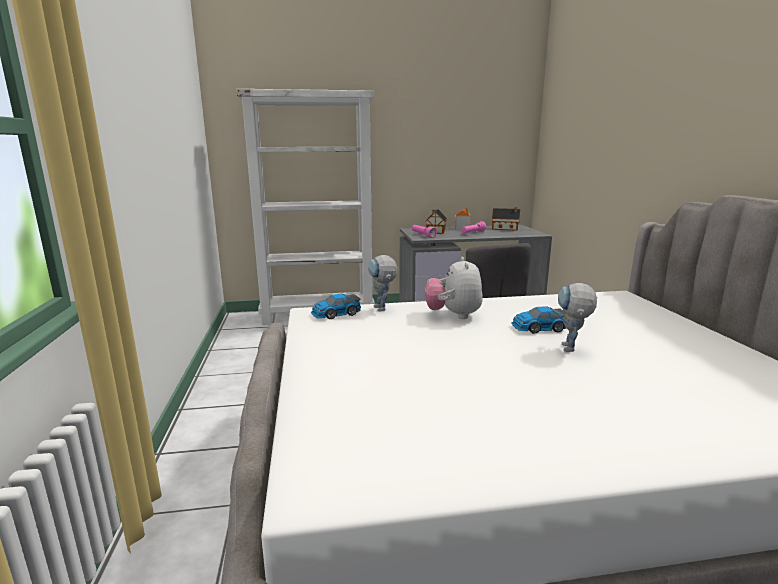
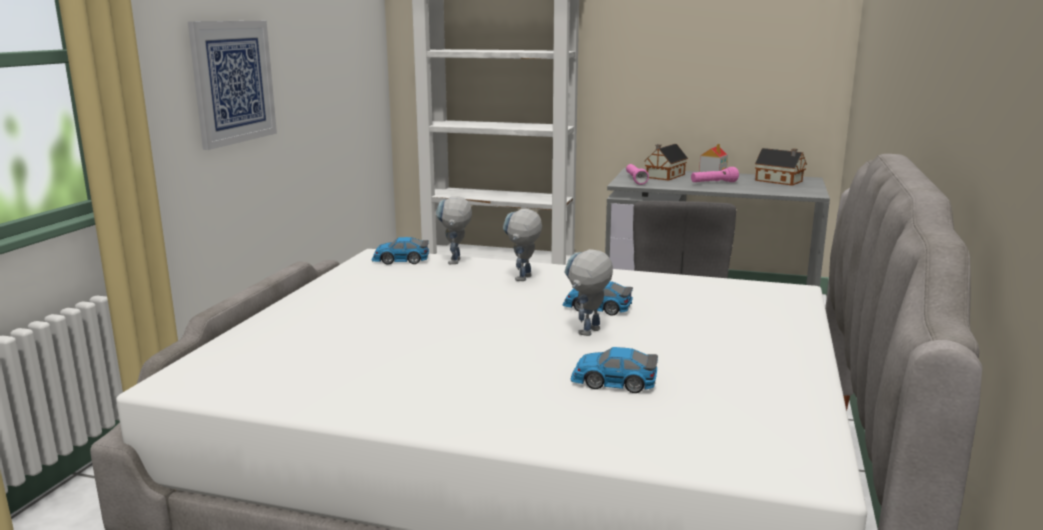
camera: 25 degrees right, 0 degrees up
(140, 168) = (233, 82): none -> picture
(453, 315) = (523, 280): plush toy -> toy robot
(656, 386) = (613, 381): none -> toy car

